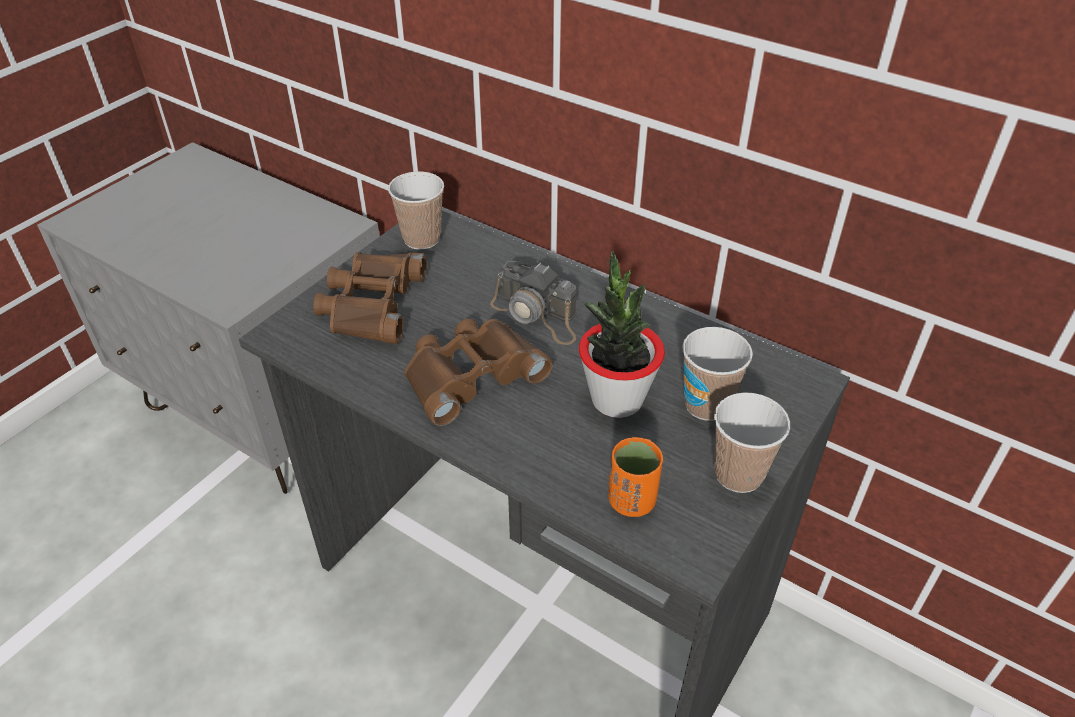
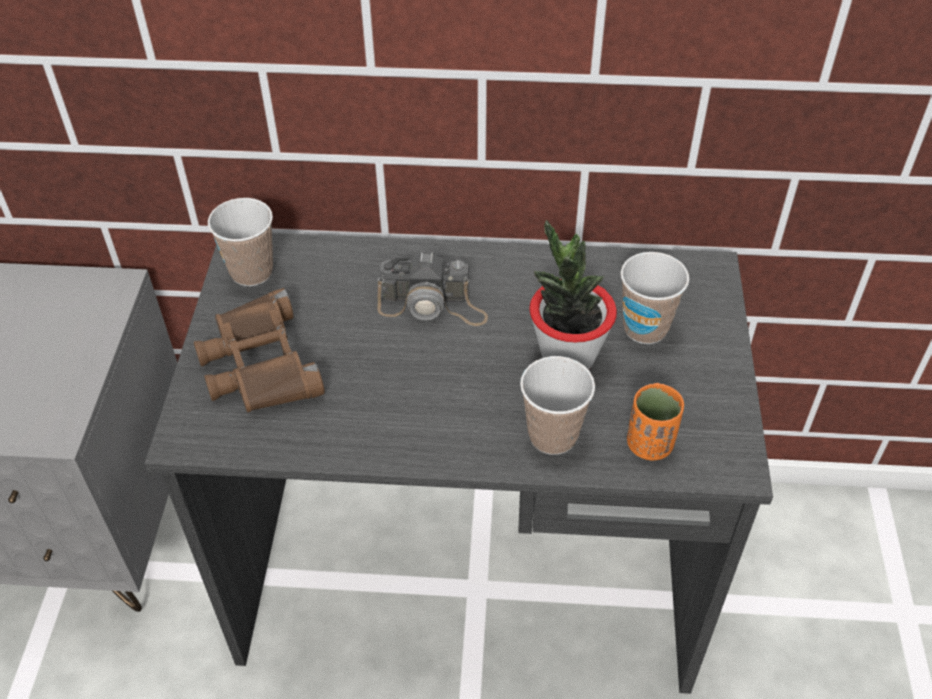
camera: 30 degrees left, 5 degrees up
(471, 375) = (419, 393): brown binoculars -> none
(738, 474) = (714, 379): cup -> cup (552, 436)

